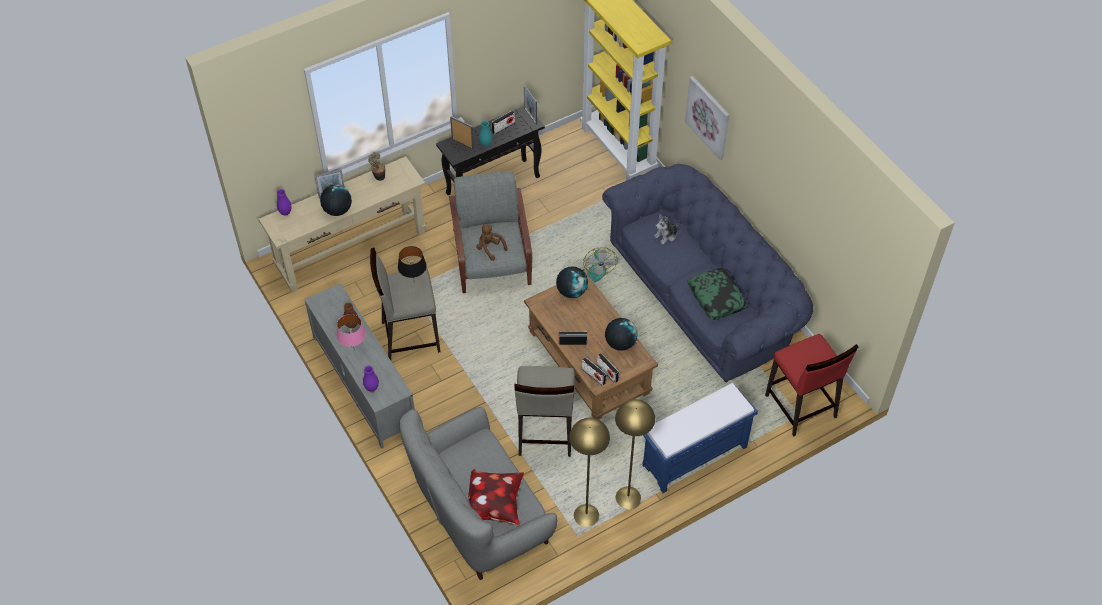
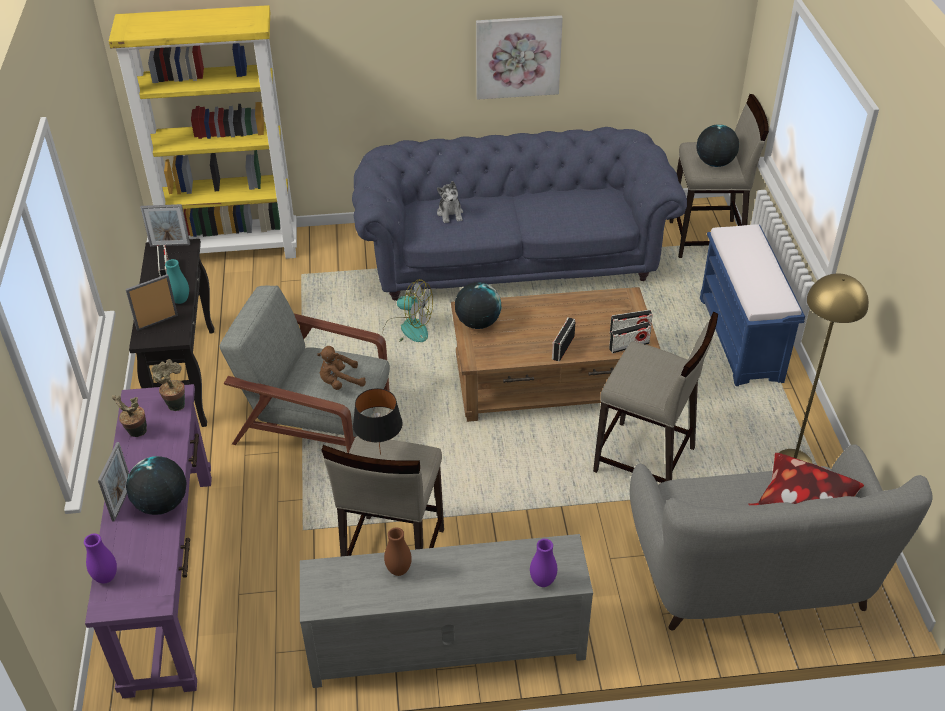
camera: 65 degrees left, 10 degrees down
(351, 249) = (171, 578): beige console table -> purple console table
(354, 350) = (452, 582): pink table lamp -> none
(406, 182) = (175, 404): none -> potted plant
(620, 343) = (589, 307): globe -> globe (714, 163)
(628, 497) = (779, 415): yellow floor lamp -> none
(708, 117) = (369, 63): picture -> picture (518, 56)
(716, 298) = (572, 207): pillow -> none
(800, 407) = (707, 239): red stool -> beige stool

